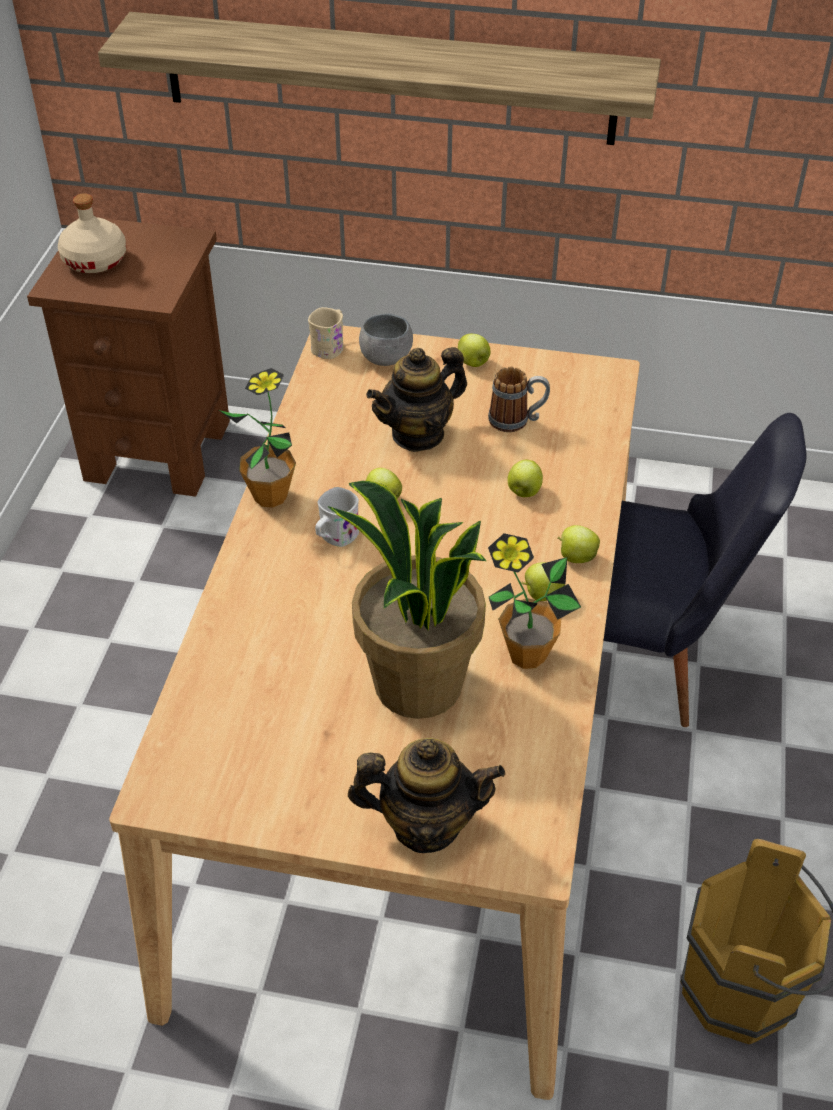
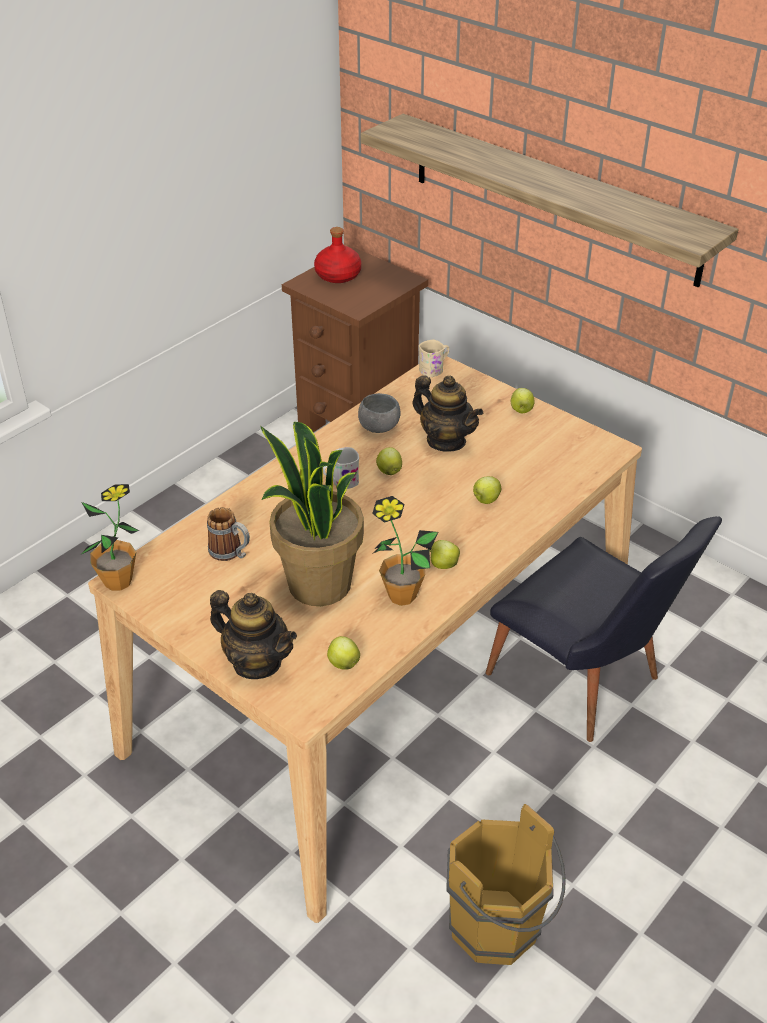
camera: 30 degrees right, 5 degrees down
(95, 260) = (338, 275): beige bottle -> red bottle
(270, 496) = (322, 444): potted plant -> potted plant (118, 581)
(386, 357) = (465, 388): grey bowl -> grey bowl (379, 427)
(418, 434) = (446, 441): teapot -> teapot turned 135 degrees counterclockwise
(517, 421) = (520, 456): mug -> mug (231, 553)
(576, 557) = (486, 552): apple -> apple (343, 663)

